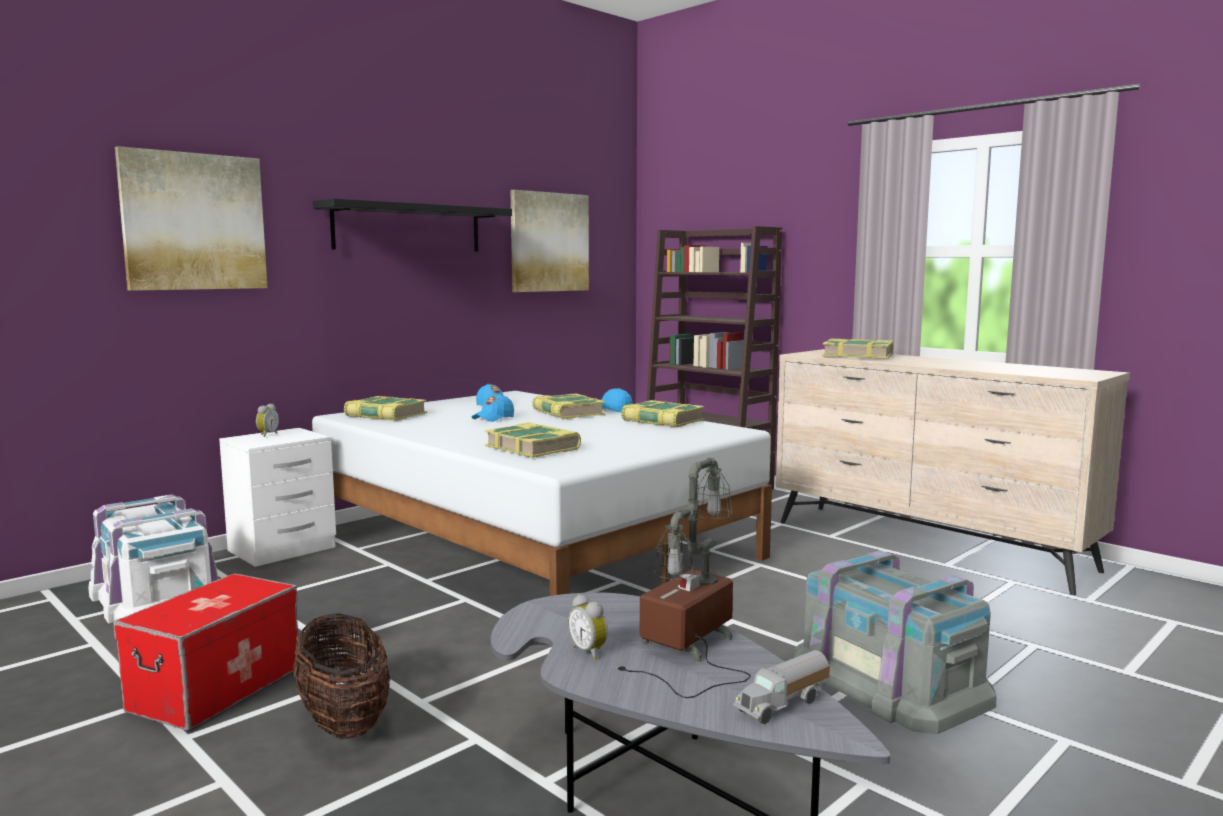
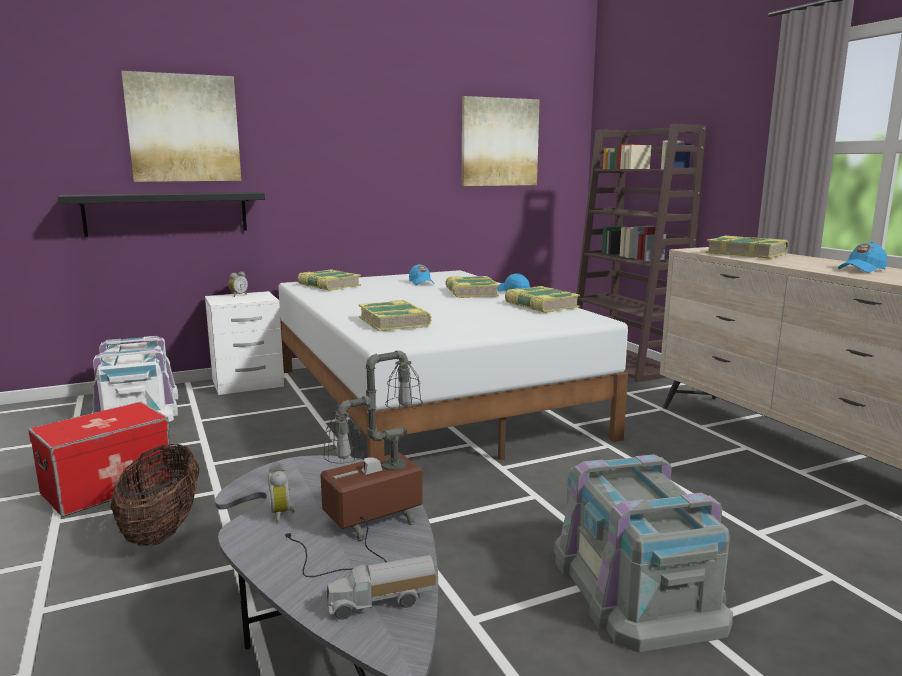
camera: 20 degrees right, 5 degrees up
(408, 228) = (364, 131): black shelf -> black shelf (167, 213)
(493, 418) = (404, 294): blue cap -> blue cap (862, 269)

